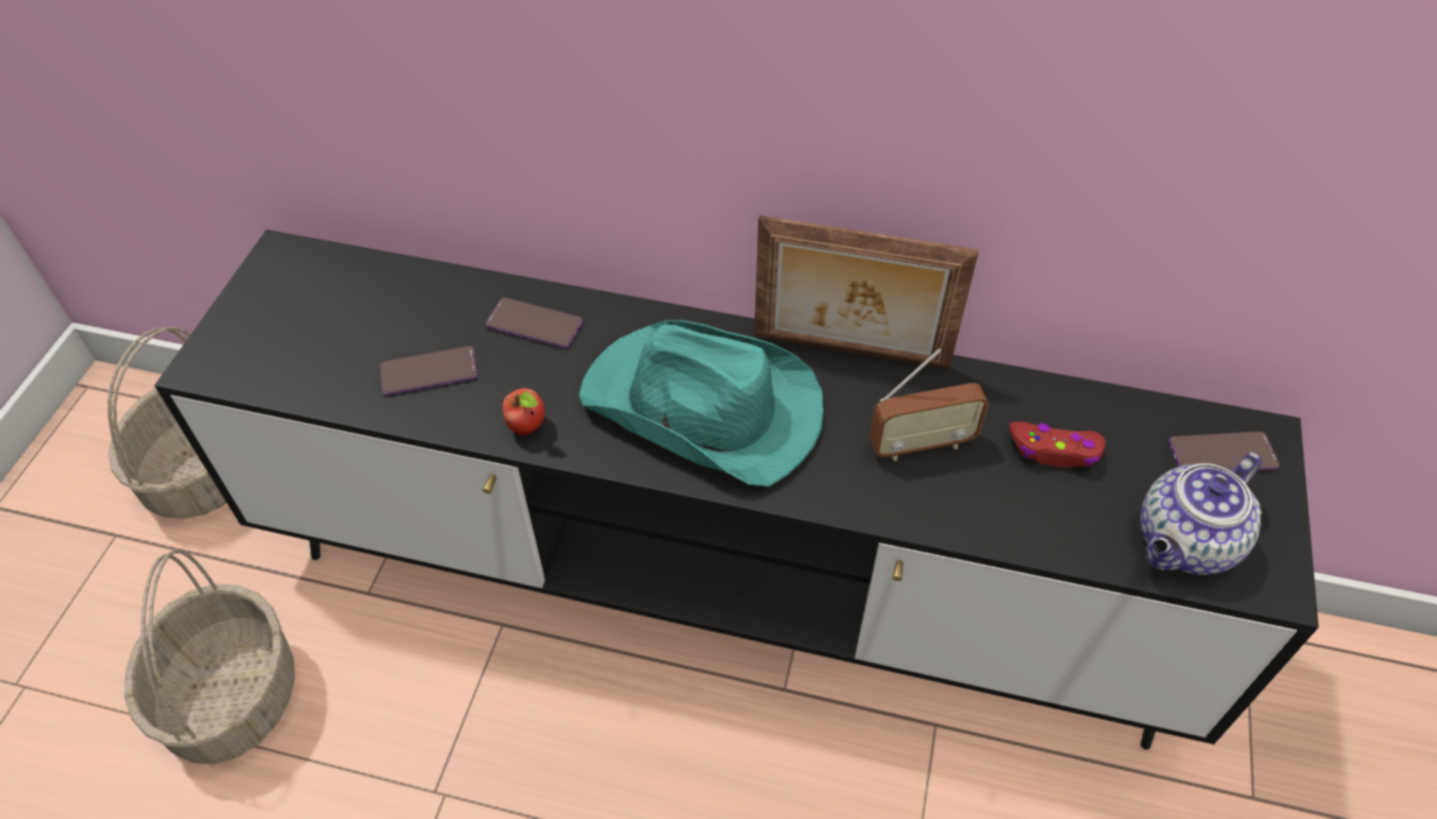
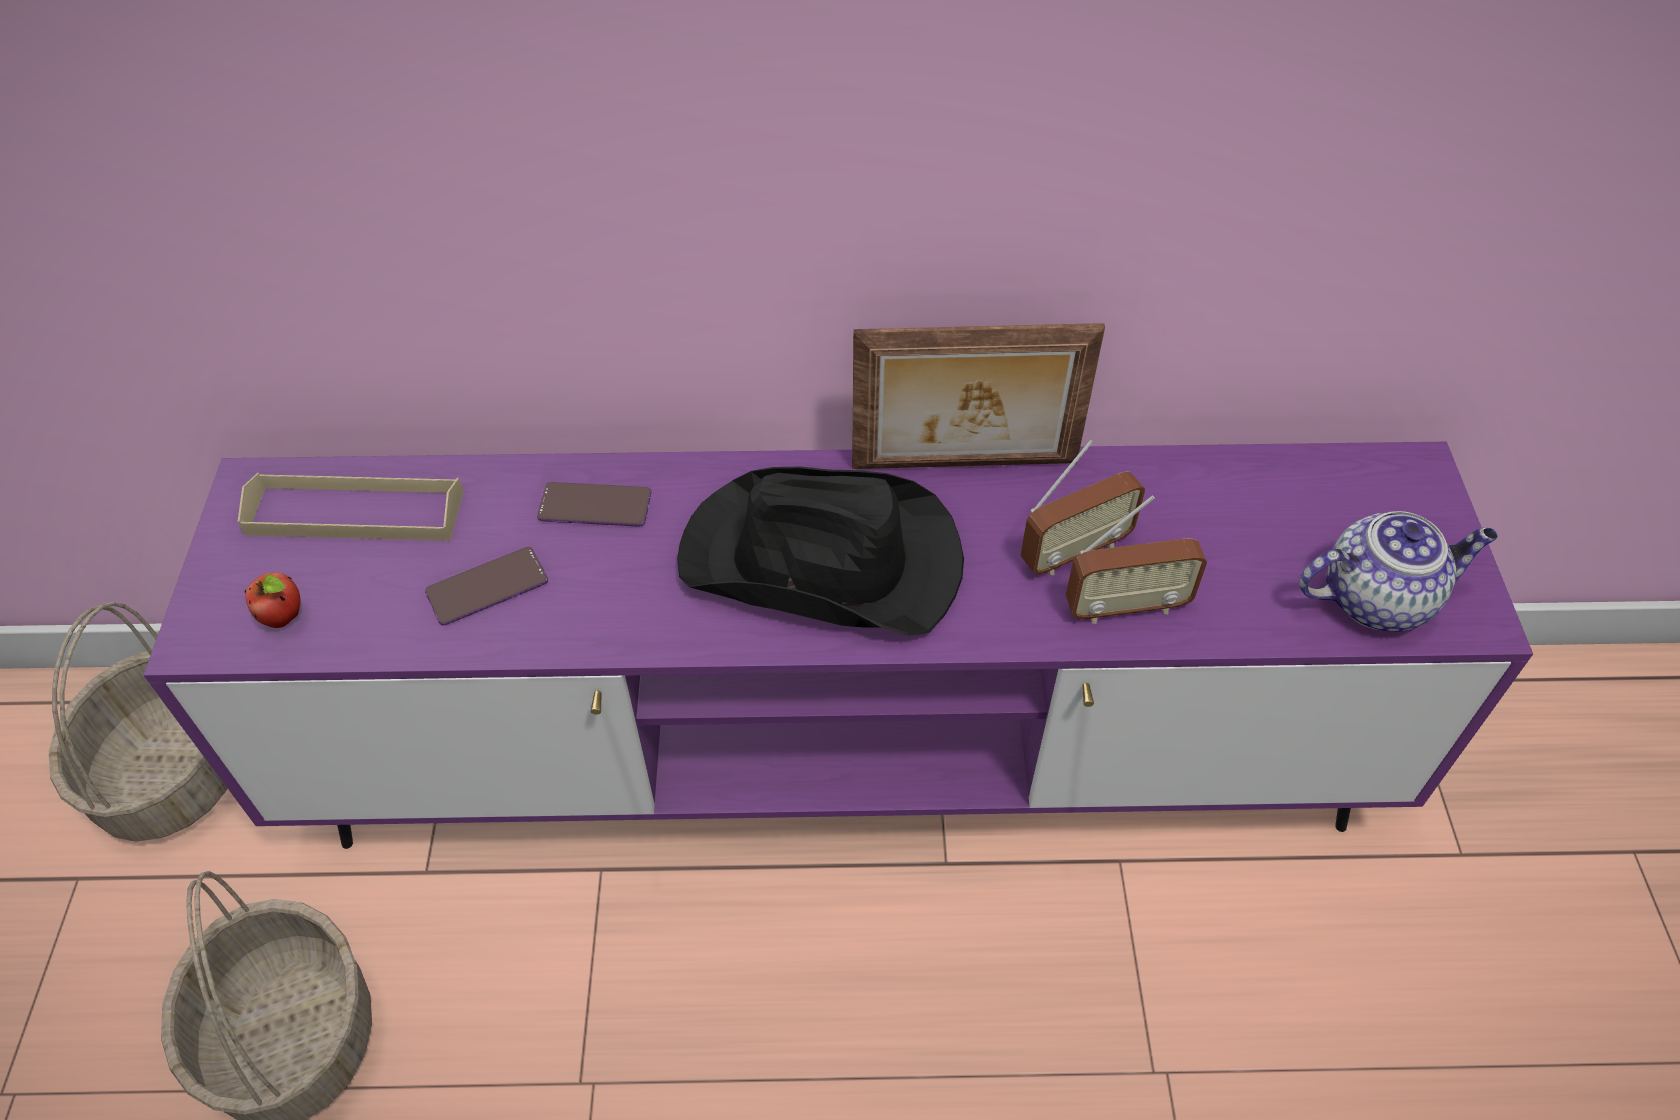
camera: 15 degrees left, 0 degrees up
(349, 292) = (355, 513): none -> beige tray
(528, 427) = (629, 627): apple -> apple (285, 617)
(703, 408) = (823, 562): turquoise hat -> black hat
(719, 587) = (839, 766): black tv stand -> purple tv stand
(950, 502) = (1126, 607): none -> radio
(1055, 451) = (1215, 528): red game controller -> none
(1185, 544) = (1377, 598): teapot -> teapot turned 135 degrees counterclockwise
(1222, 454) = (1383, 496): phone -> none

